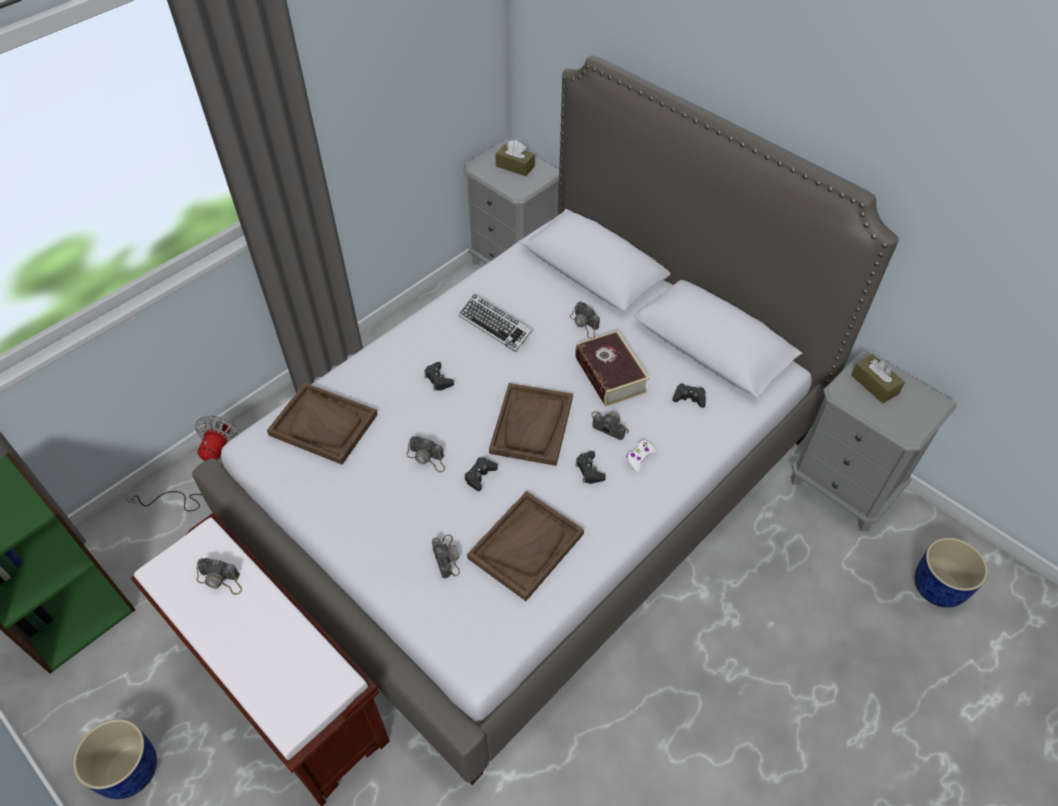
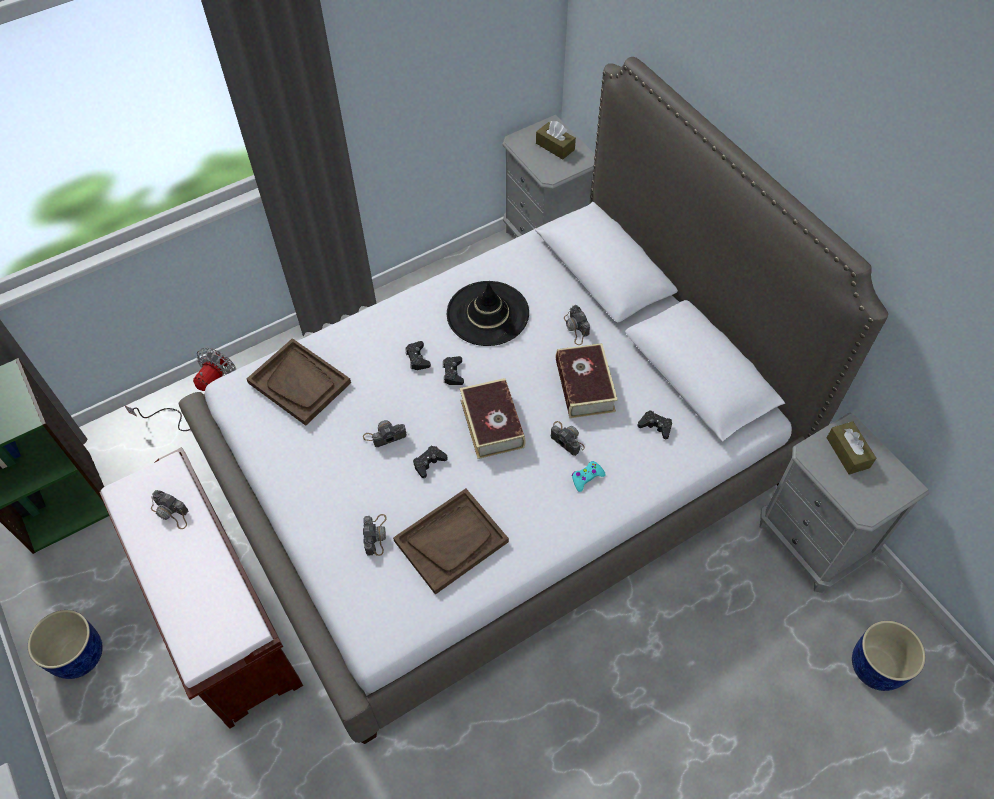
camera: 15 degrees right, 5 degrees up
(427, 458) = (385, 435): camera -> camera turned 120 degrees clockwise
(495, 326) = (488, 313): keyboard -> black hat
(532, 426) = (492, 423): brown tray -> book
(589, 470) = (533, 480): black game controller -> black game controller (453, 373)
(640, 458) = (586, 477): white game controller -> turquoise game controller

